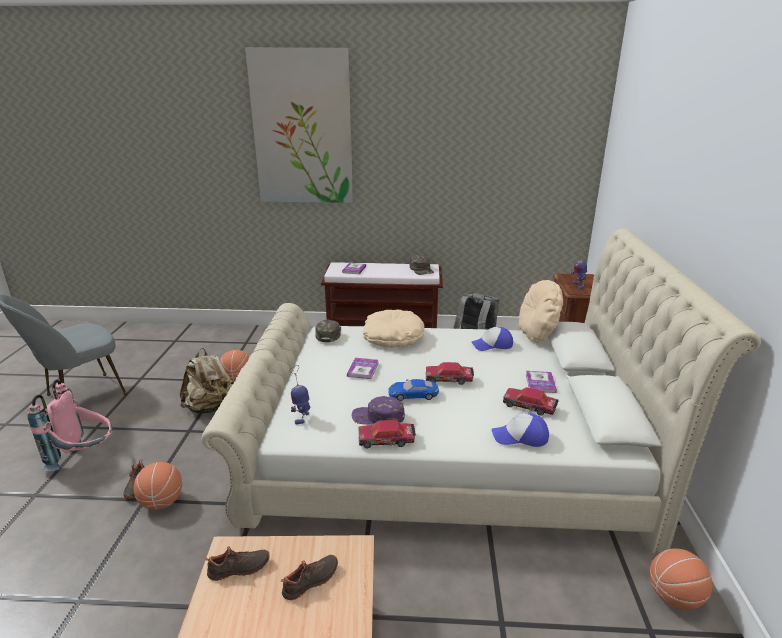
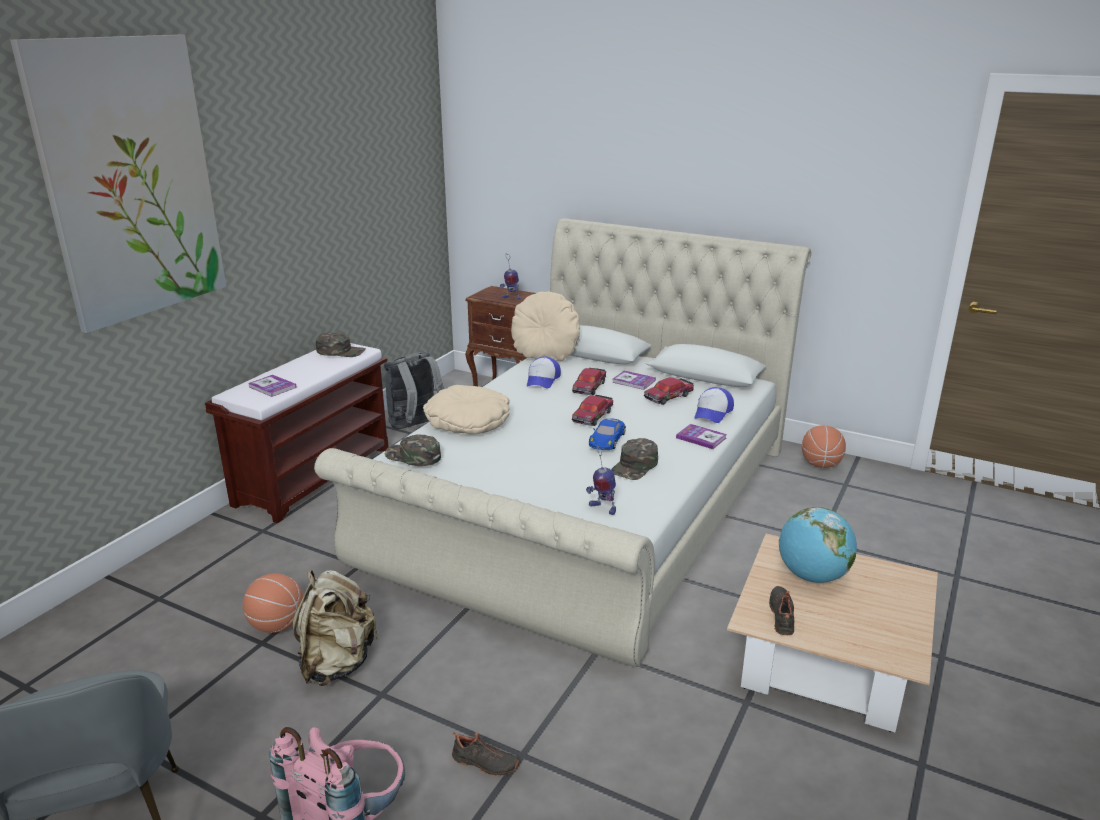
camera: 65 degrees left, 0 degrees up
(162, 502) = (539, 736): basketball -> none
(311, 582) = (812, 576): black shoe -> globe
(363, 369) = (529, 454): book -> book (701, 438)
(378, 417) = (635, 466): purple cap -> green cap
(386, 440) = (677, 471): toy car -> toy car (589, 387)

